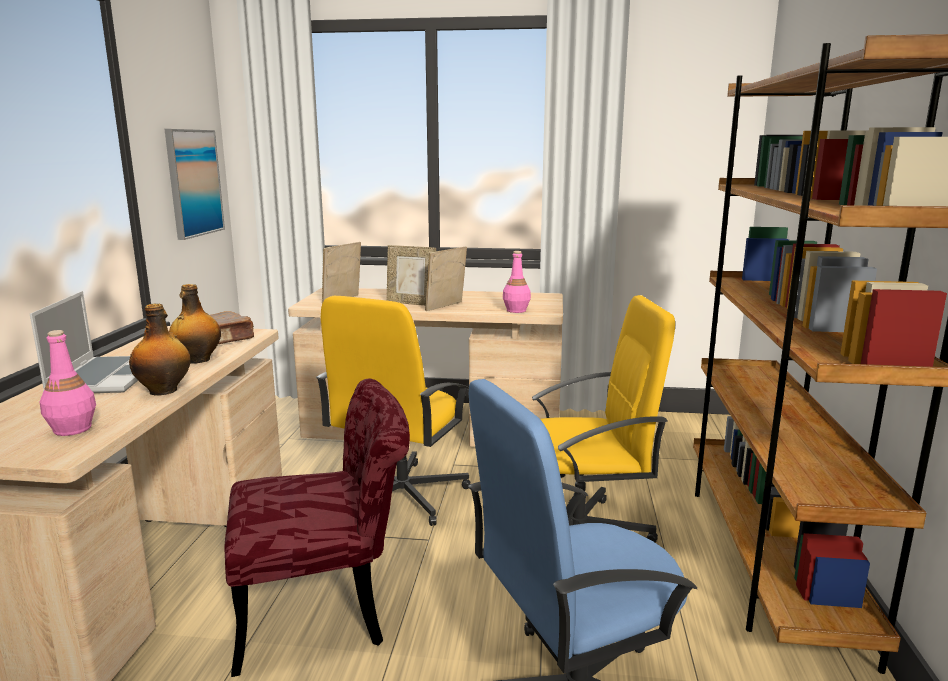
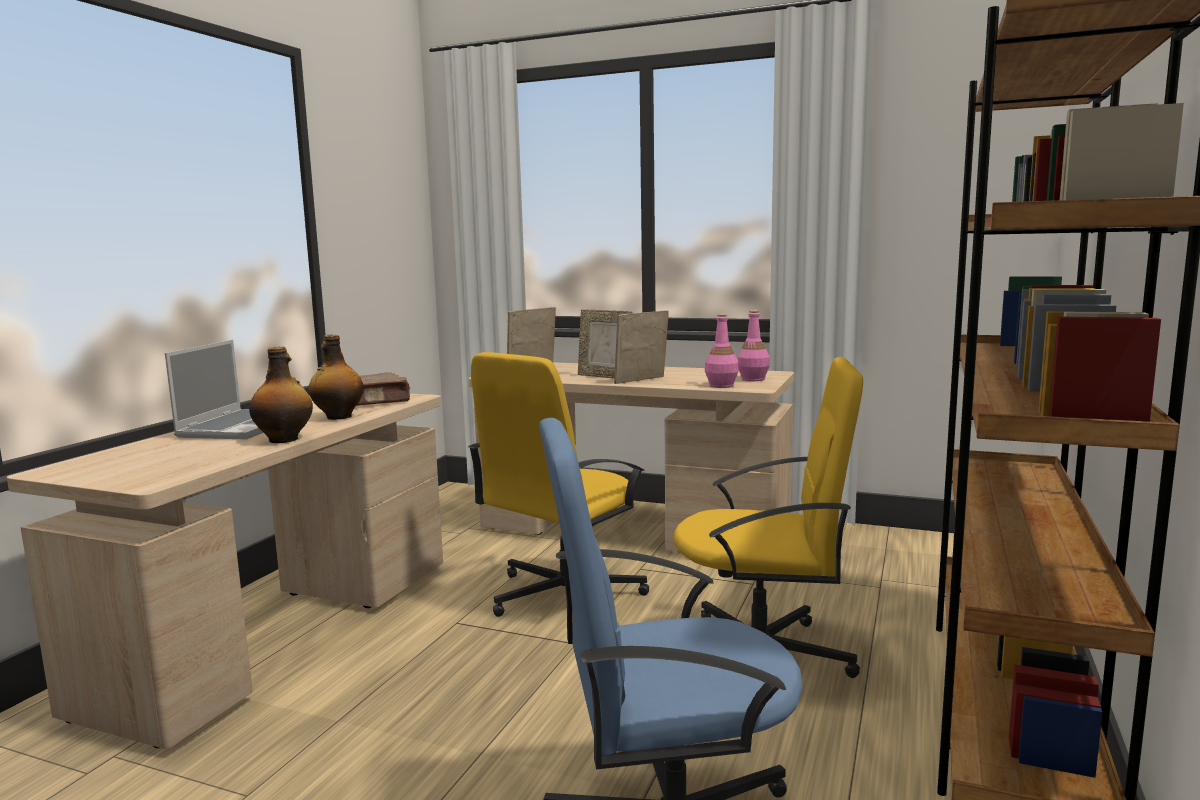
camera: 15 degrees right, 5 degrees down
(72, 429) = (175, 465): pink bottle -> pink bottle (752, 379)
(193, 183) = (390, 245): picture -> none
(327, 610) = (431, 701): red chair -> none

